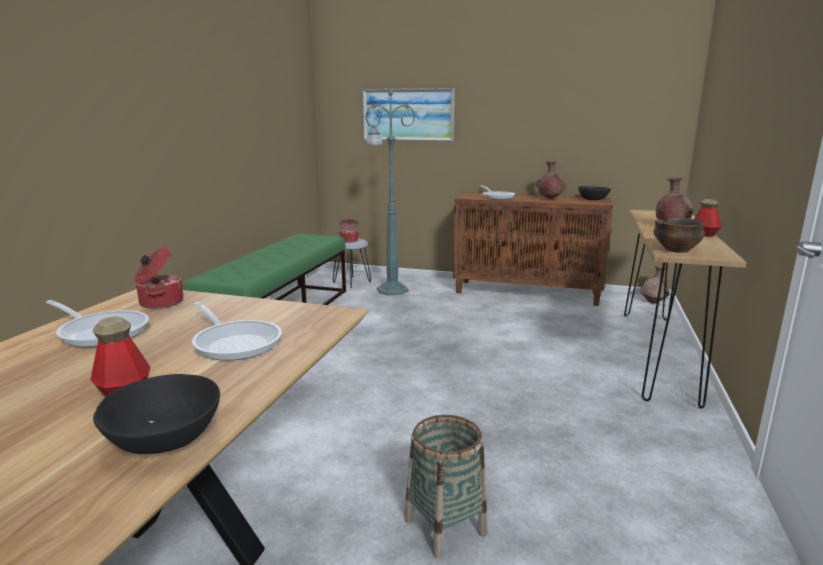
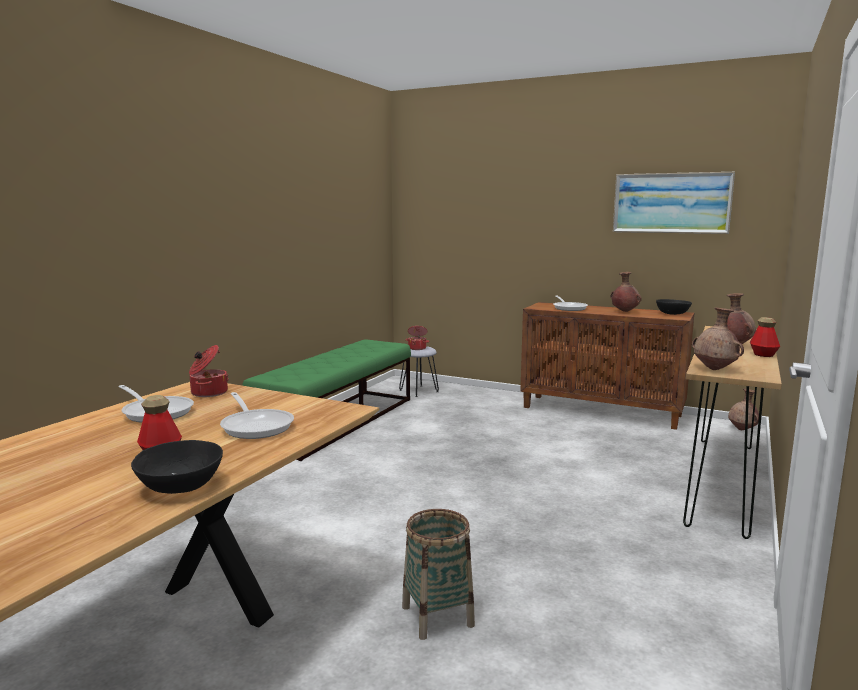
camera: 10 degrees right, 5 degrees down
(390, 290) = (456, 401): green floor lamp -> none
(408, 115) = (482, 222): picture -> picture (671, 203)
(676, 250) = (715, 369): bowl -> brown vase

